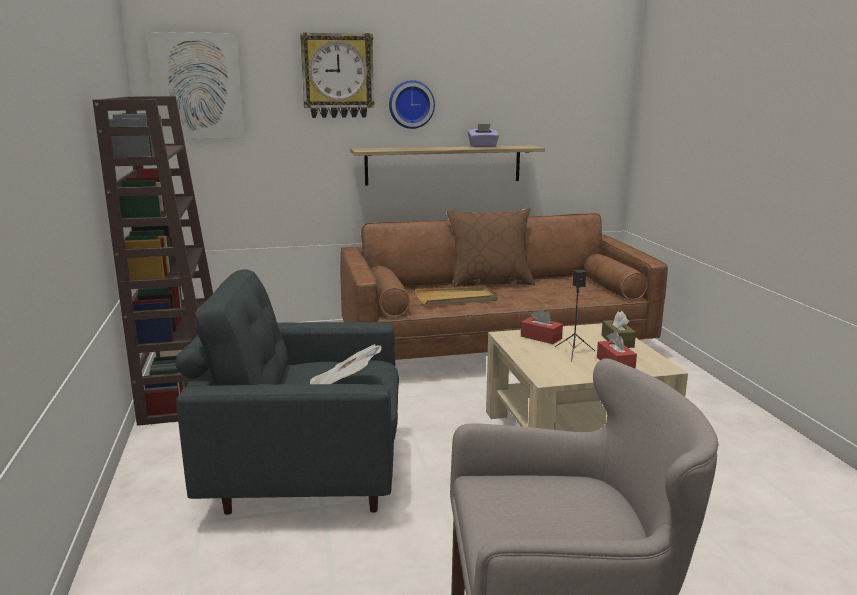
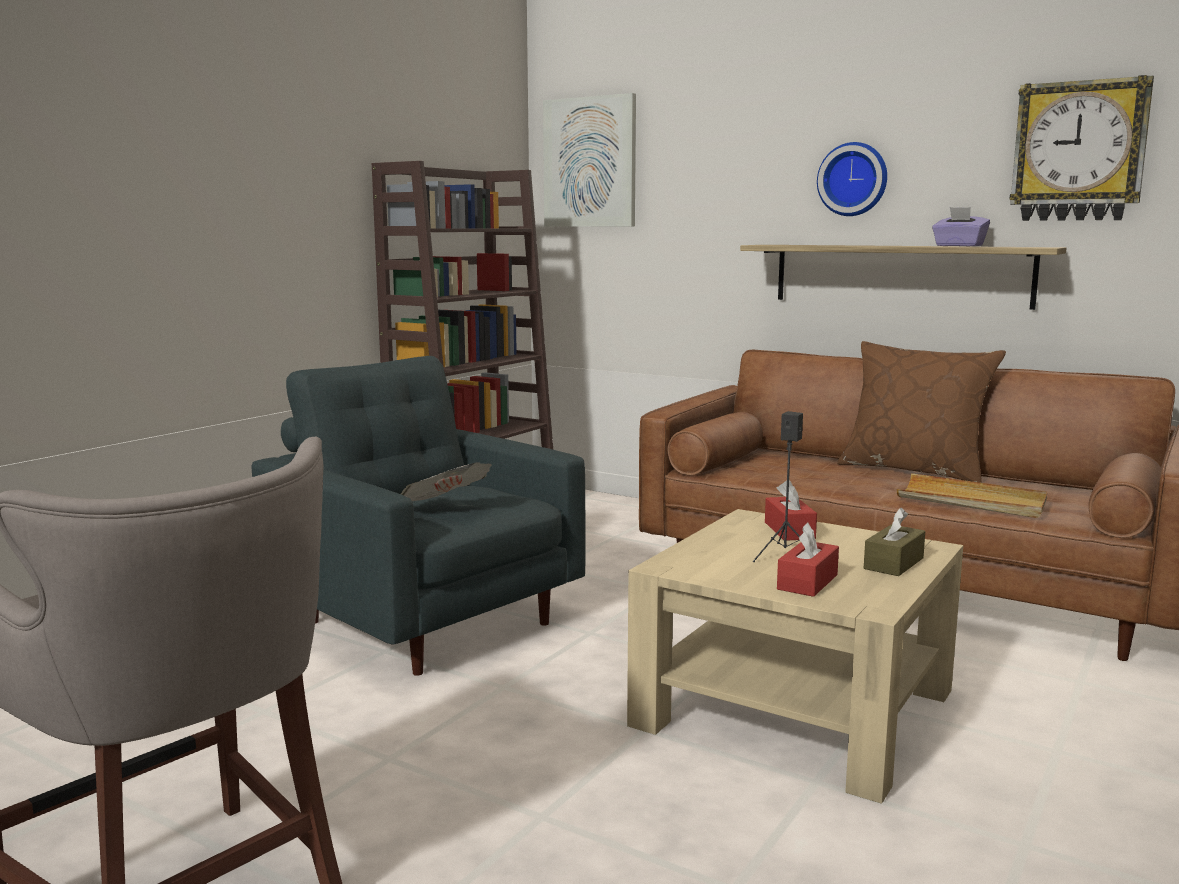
camera: 45 degrees right, 5 degrees down
(337, 76) = (751, 141): wall clock -> wall clock (1079, 151)
(456, 298) = (811, 473): beige tray -> beige tray (971, 501)

